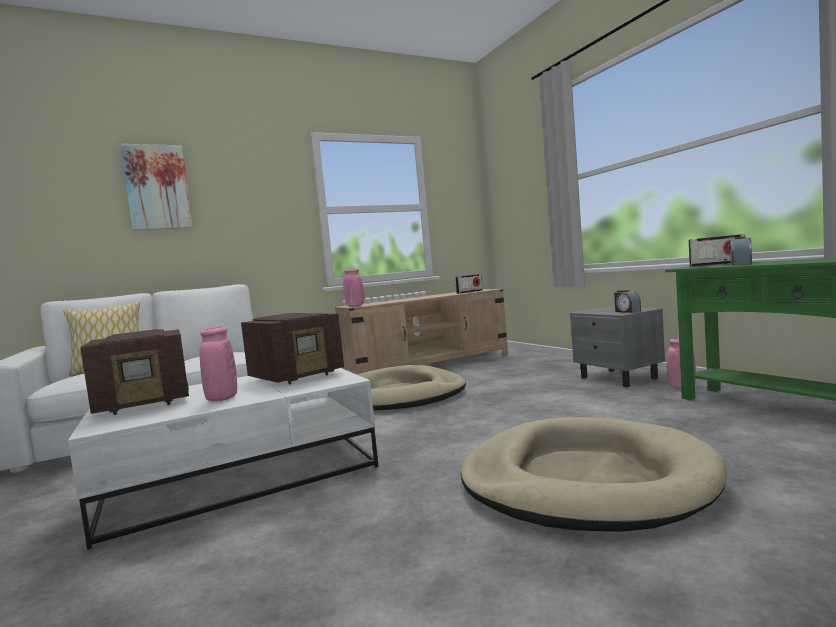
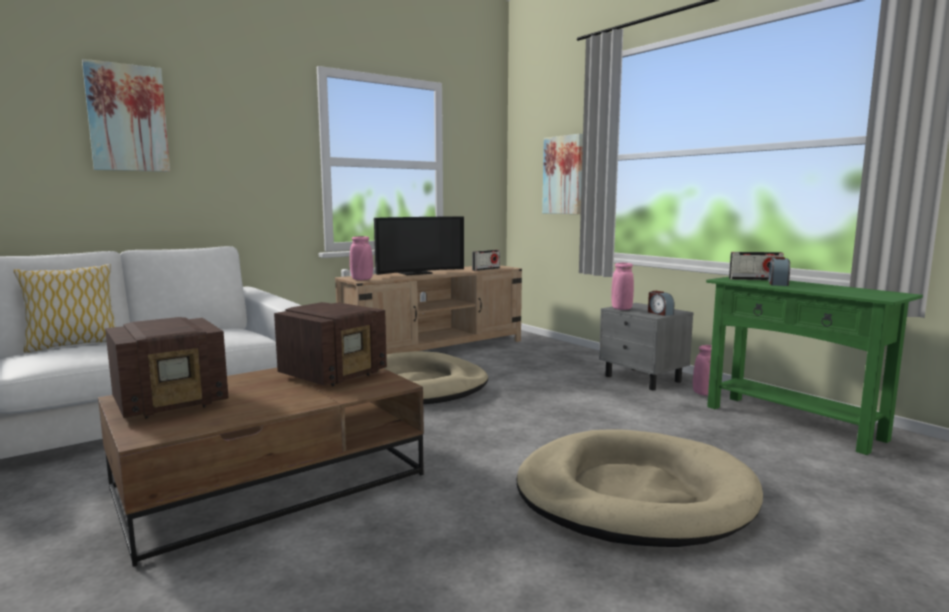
camera: 10 degrees left, 5 degrees up
(222, 399) = (265, 402): pink vase -> pink vase (621, 309)
(242, 475) = (272, 481): white coffee table -> brown coffee table
(405, 299) = (416, 273): none -> television
(533, 201) = (563, 175): none -> picture

